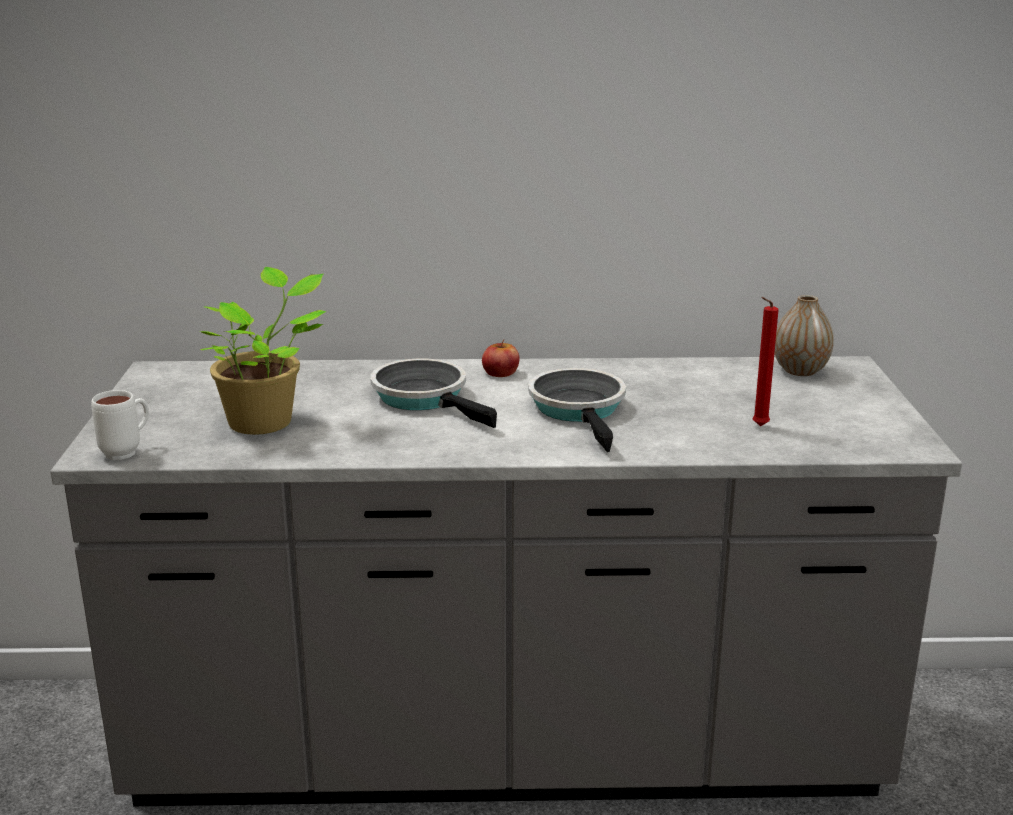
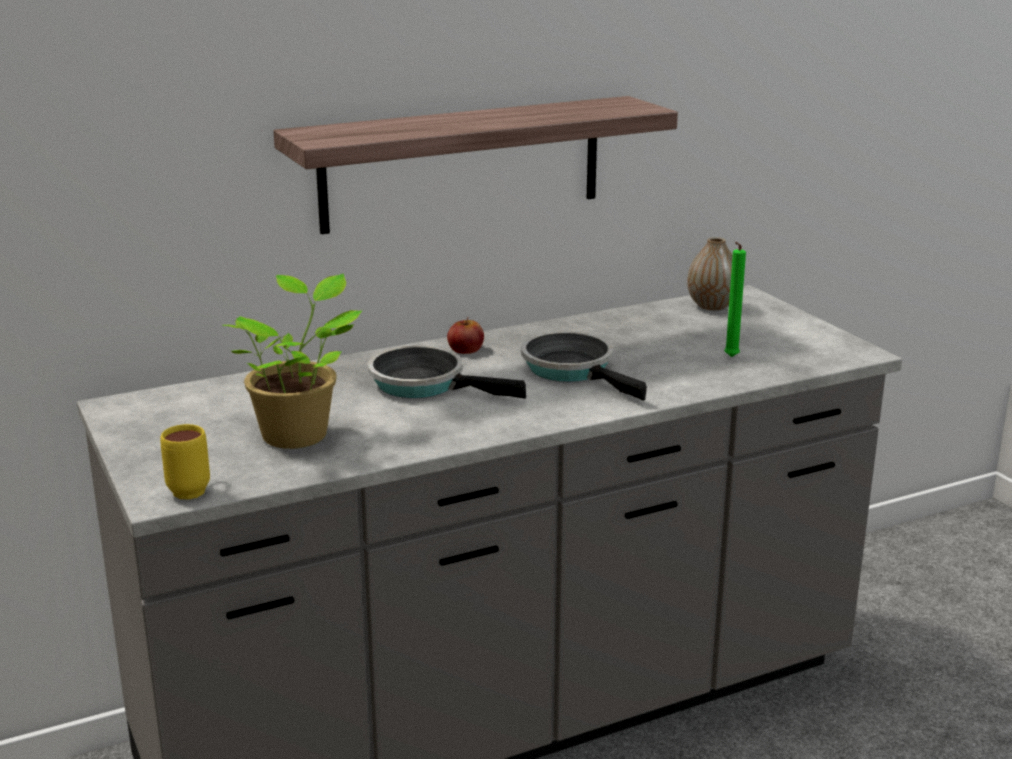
camera: 25 degrees left, 0 degrees up
(128, 452) = (193, 488): white mug -> yellow mug
(525, 184) = (462, 163): none -> shelf
(758, 426) = (730, 358): red candle -> green candle

